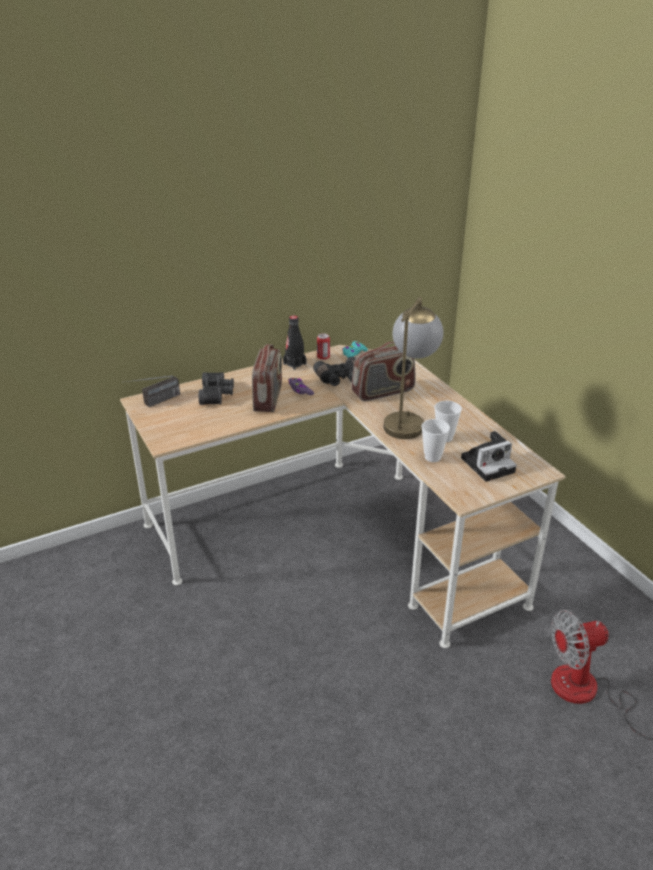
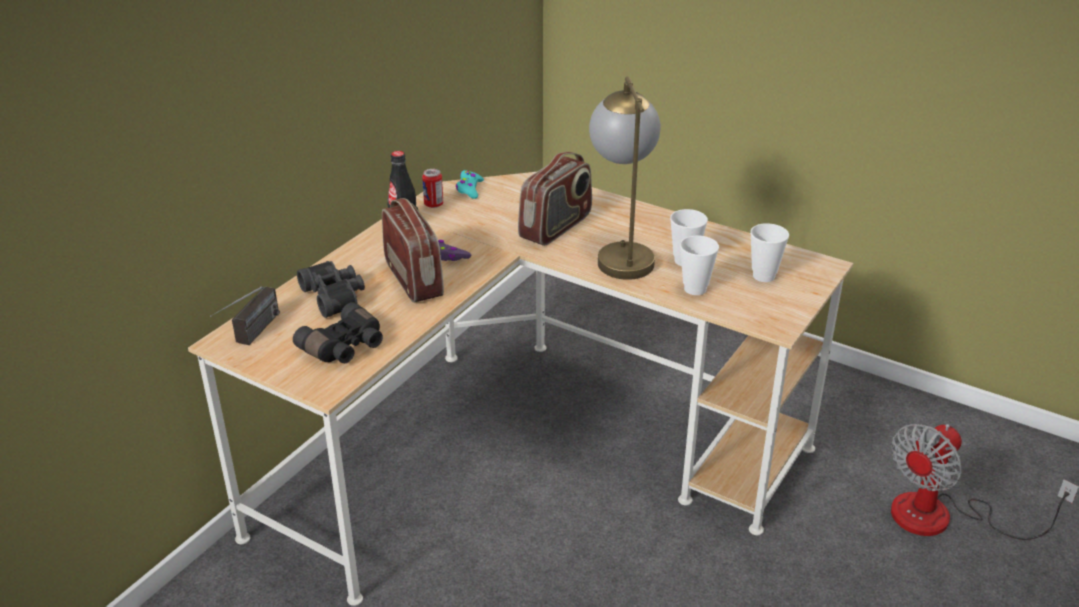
camera: 30 degrees left, 0 degrees up
(340, 379) = (485, 227): black binoculars -> black binoculars (345, 347)
(489, 464) = (763, 276): camera -> cup

